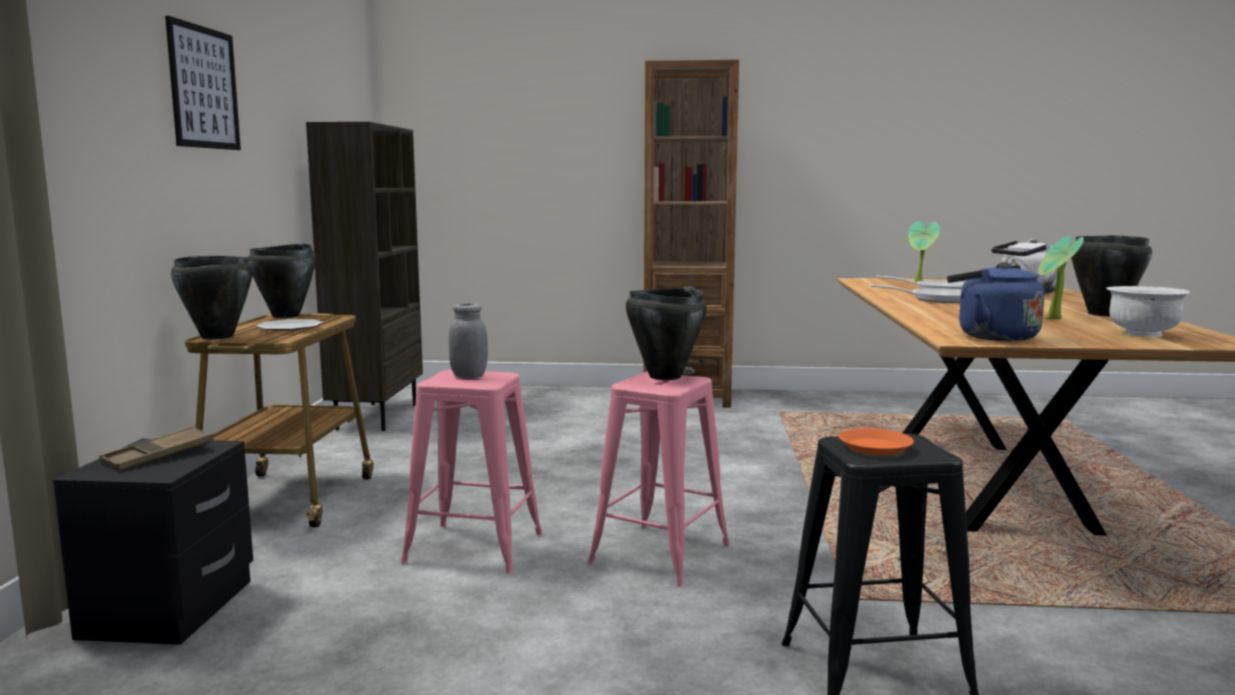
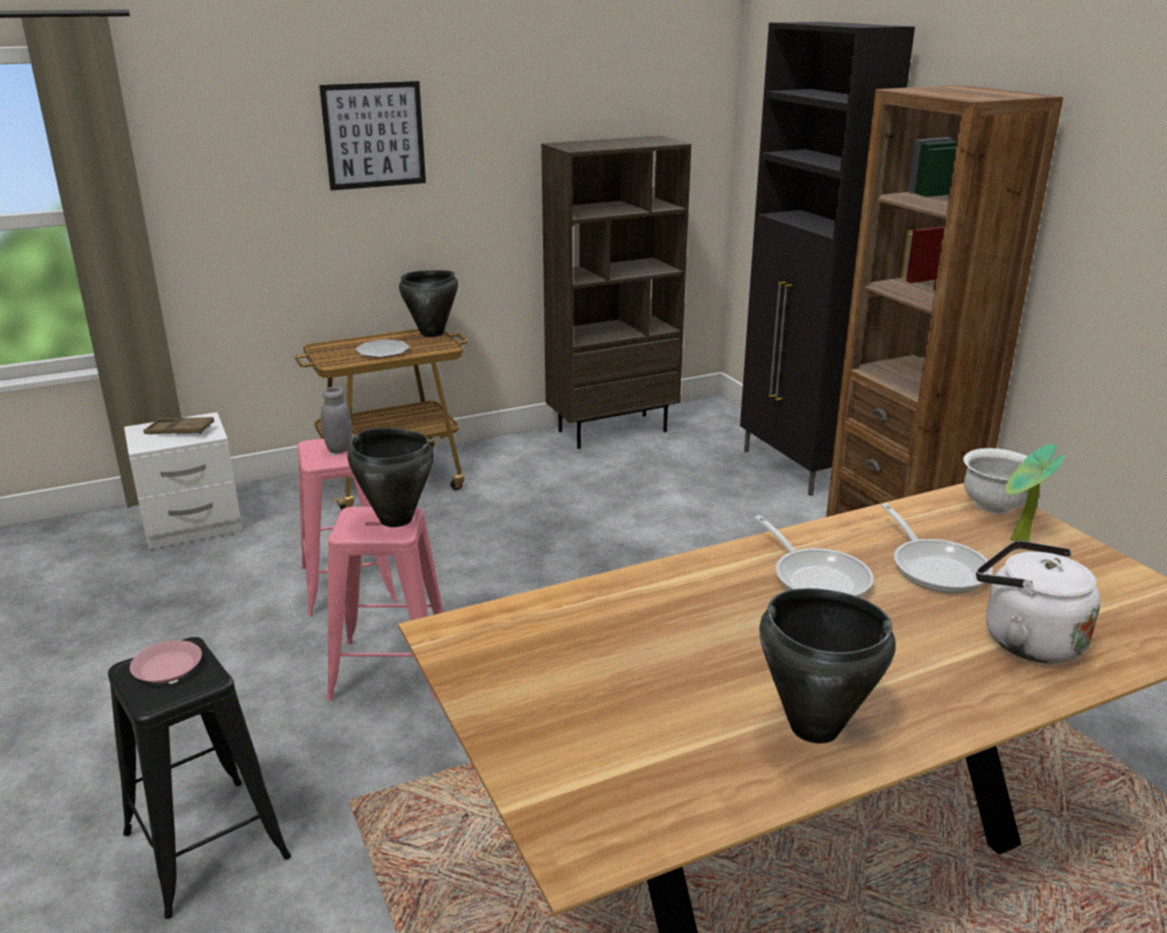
camera: 60 degrees right, 15 degrees up
(172, 609) = (192, 526): black nightstand -> white nightstand
(217, 337) = (324, 347): black cooking pot -> none
(547, 393) = (795, 469): none -> black cabinet
(875, 447) = (168, 667): orange plate -> pink plate
(992, 336) = (490, 649): blue kettle -> none
(1053, 319) = (704, 683): potted plant -> none
(1142, 334) = (615, 767): white bowl -> white bowl (995, 505)

